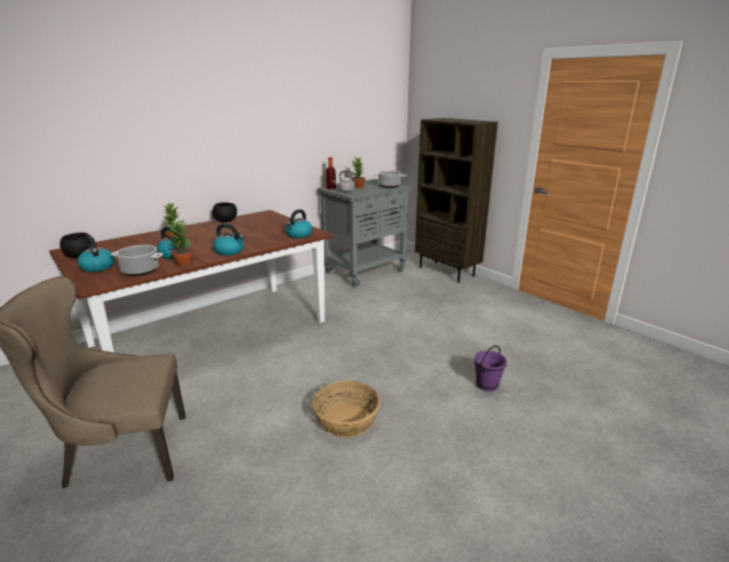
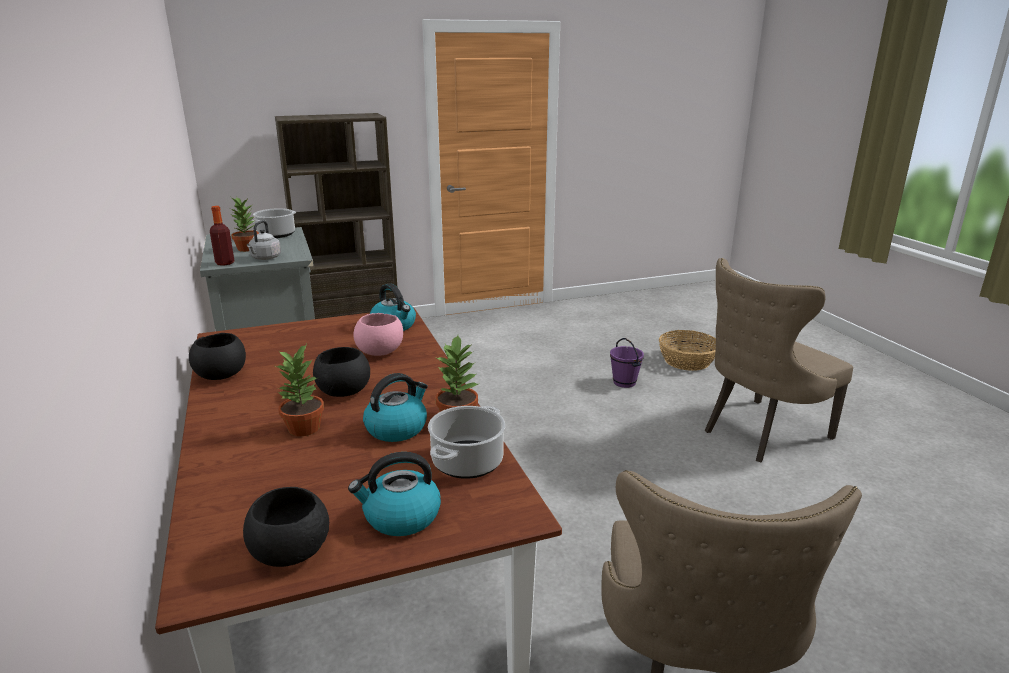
camera: 70 degrees left, 0 degrees up
(213, 240) = (343, 391): none -> black bowl
(230, 251) = (426, 379): kettle -> none
(262, 238) = (381, 352): none -> pink bowl
(347, 420) = (658, 474): basket -> basket (686, 361)
(458, 482) = (760, 433): none -> beige chair

